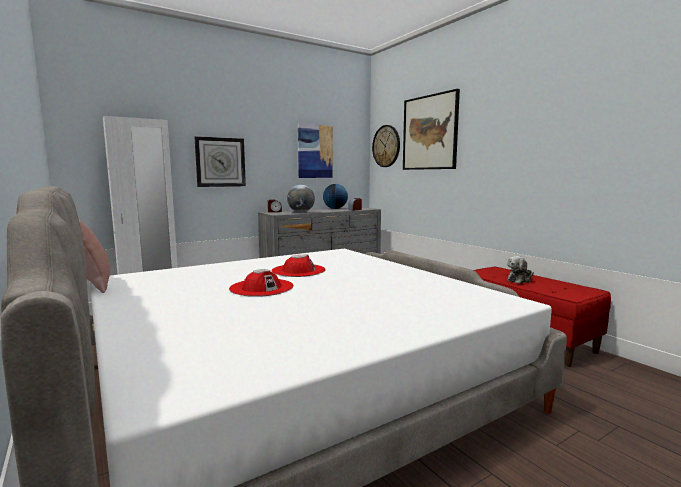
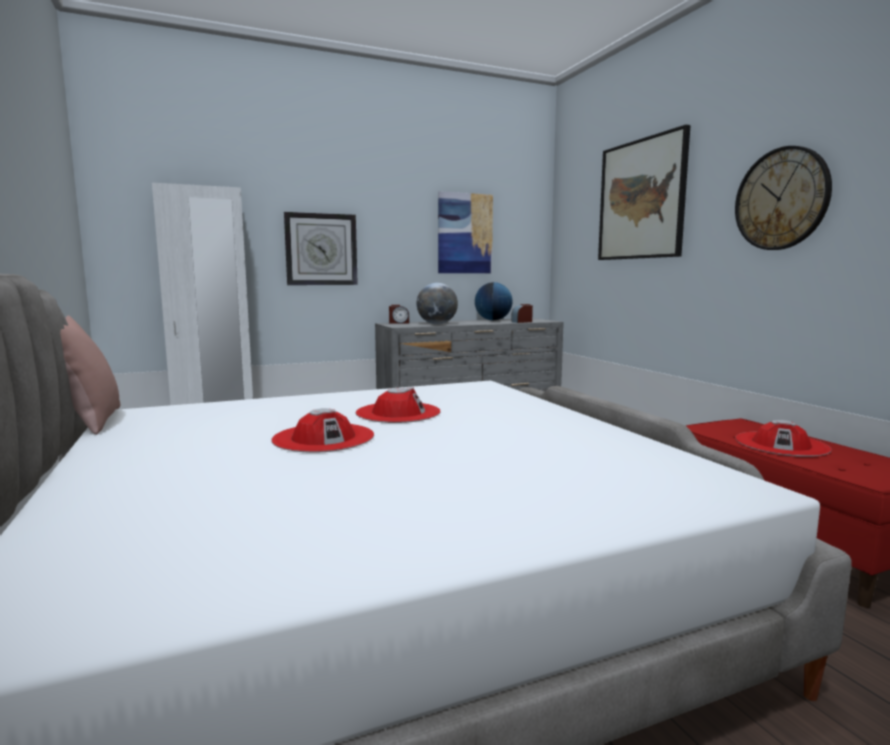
camera: 10 degrees right, 0 degrees up
(386, 146) = (575, 224): wall clock -> wall clock (781, 199)
(520, 280) = (781, 444): plush toy -> red hat

